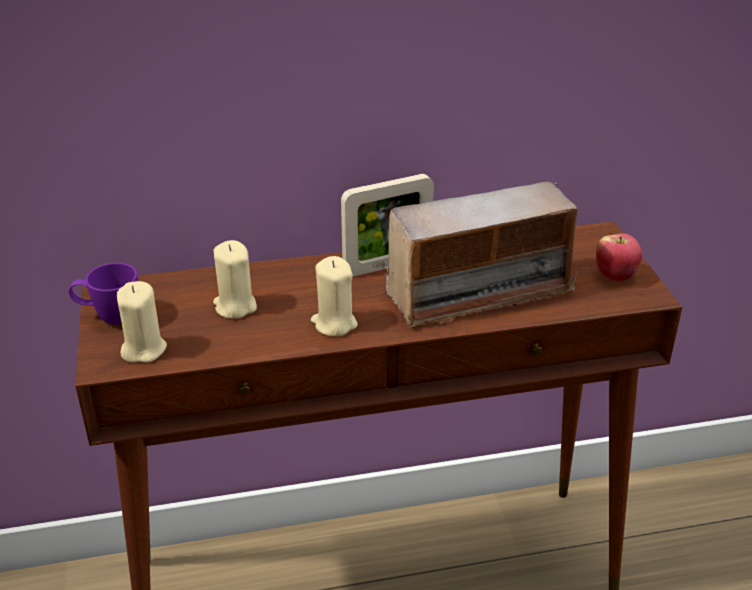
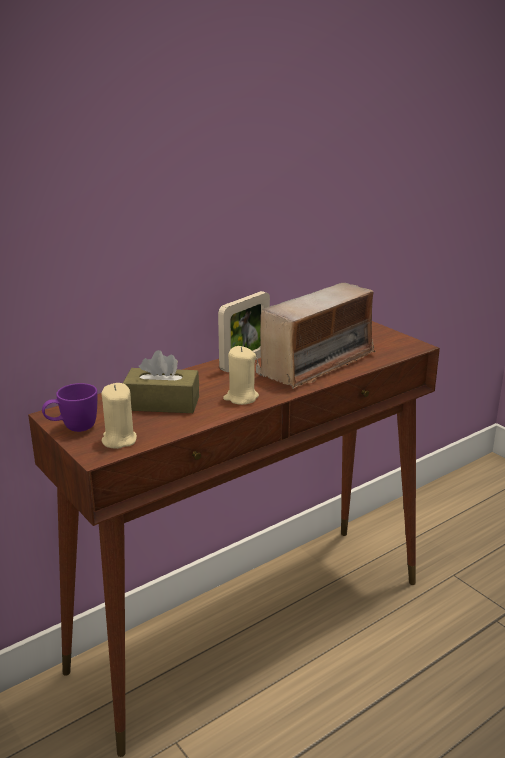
camera: 25 degrees left, 10 degrees down
(235, 306) = (162, 403): beige candle -> brown tissue box
(615, 276) = (389, 341): apple -> none

